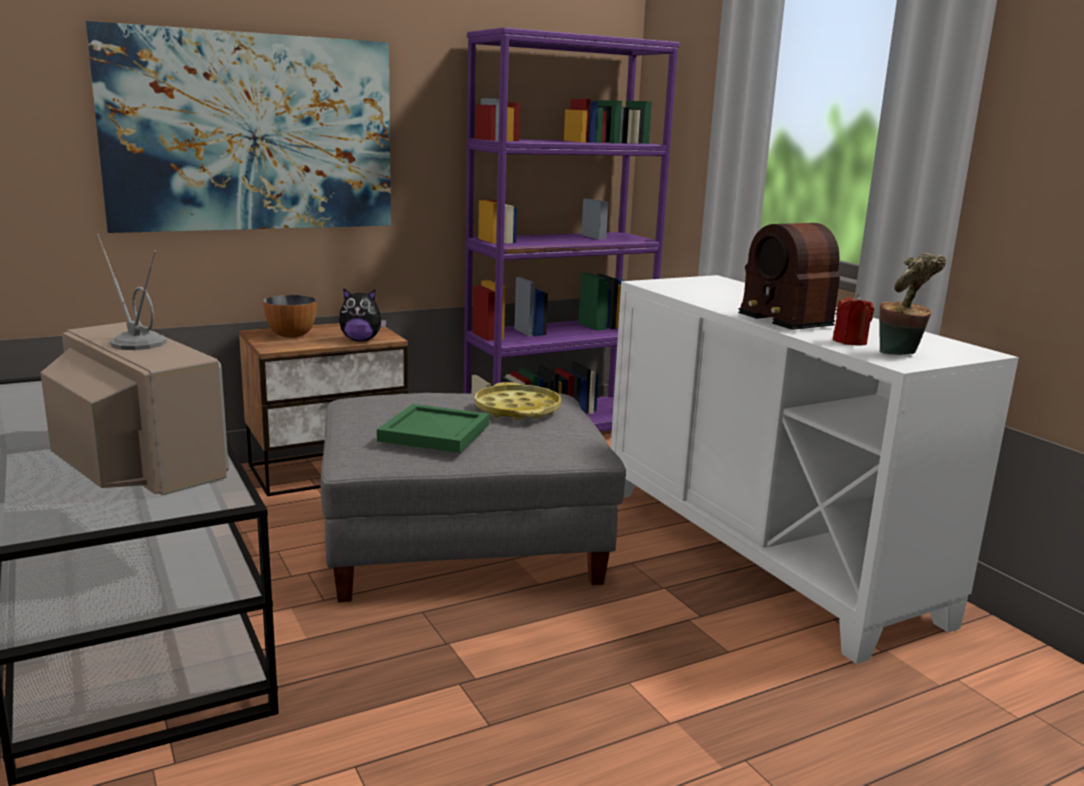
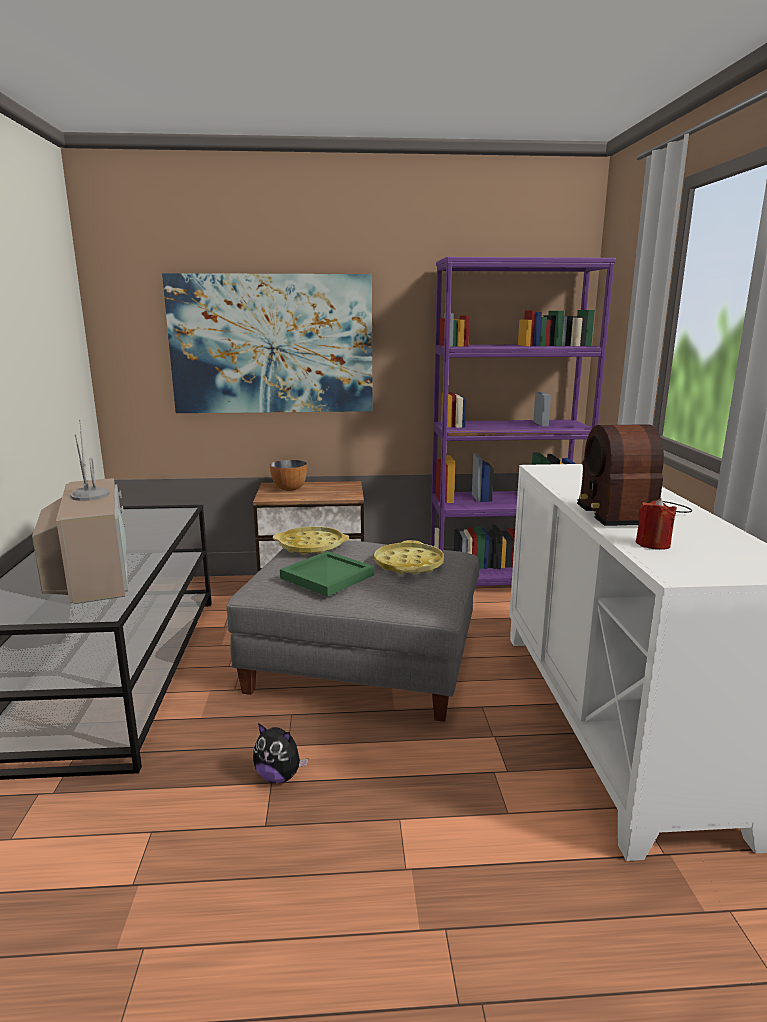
camera: 25 degrees right, 0 degrees up
(361, 340) = (331, 496): plush toy -> plush toy (279, 776)
(373, 403) = (311, 546): none -> yellow tray
(900, 354) = (690, 564): potted plant -> none

